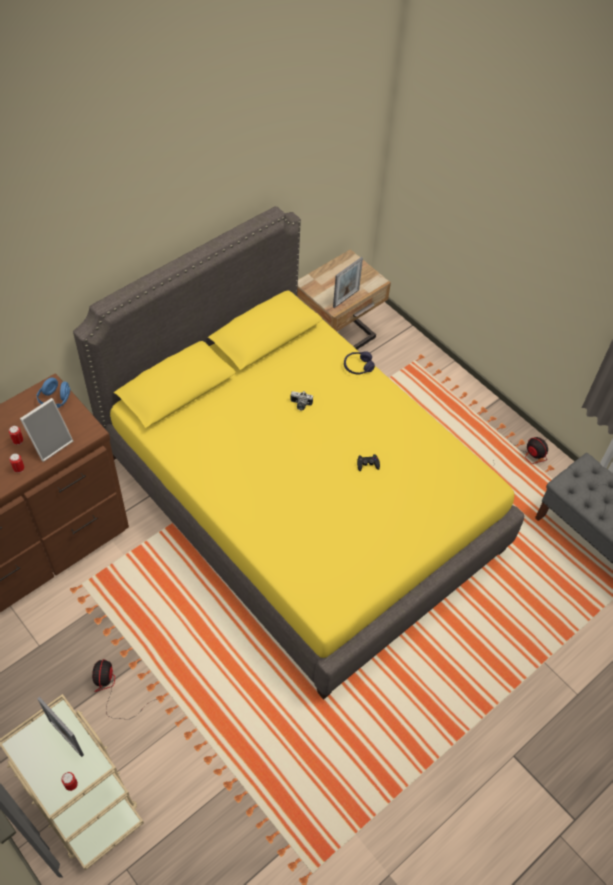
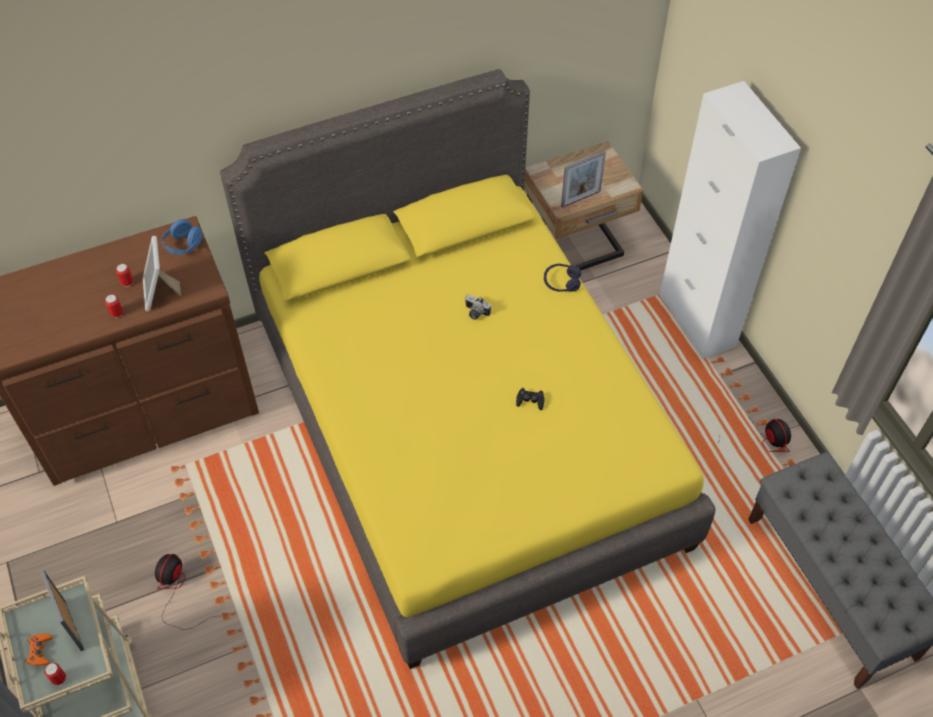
camera: 20 degrees right, 0 degrees up
(46, 767) = (40, 651): none -> orange game controller
(50, 443) = (161, 293): picture frame -> picture frame turned 105 degrees clockwise
(447, 376) = (697, 320): none -> white cabinet

